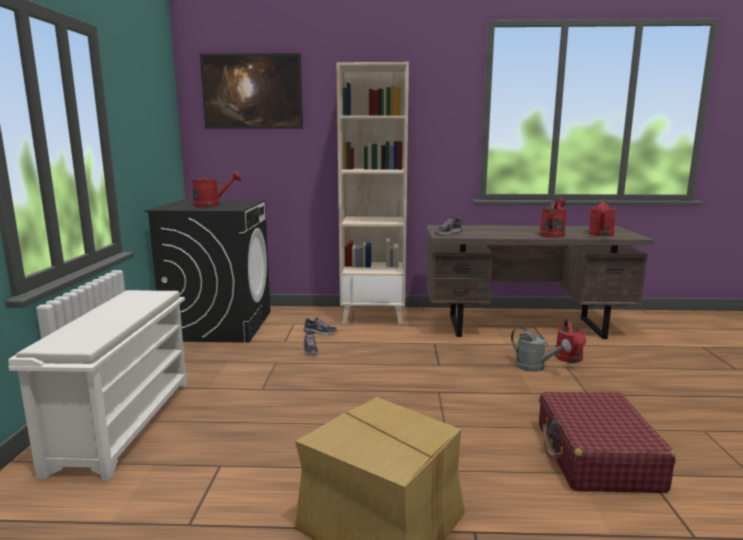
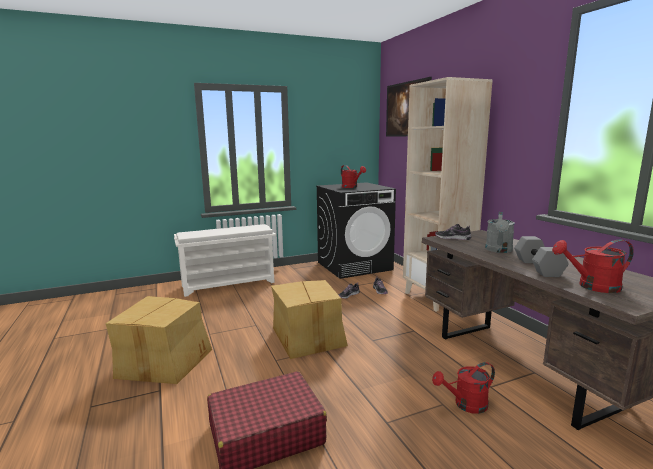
camera: 65 degrees right, 0 degrees up
(403, 395) = (308, 337): none -> cardboard box
(535, 367) = (418, 385): grey watering can -> grey watering can (499, 250)
(552, 234) = (536, 267): red watering can -> grey dumbbell

